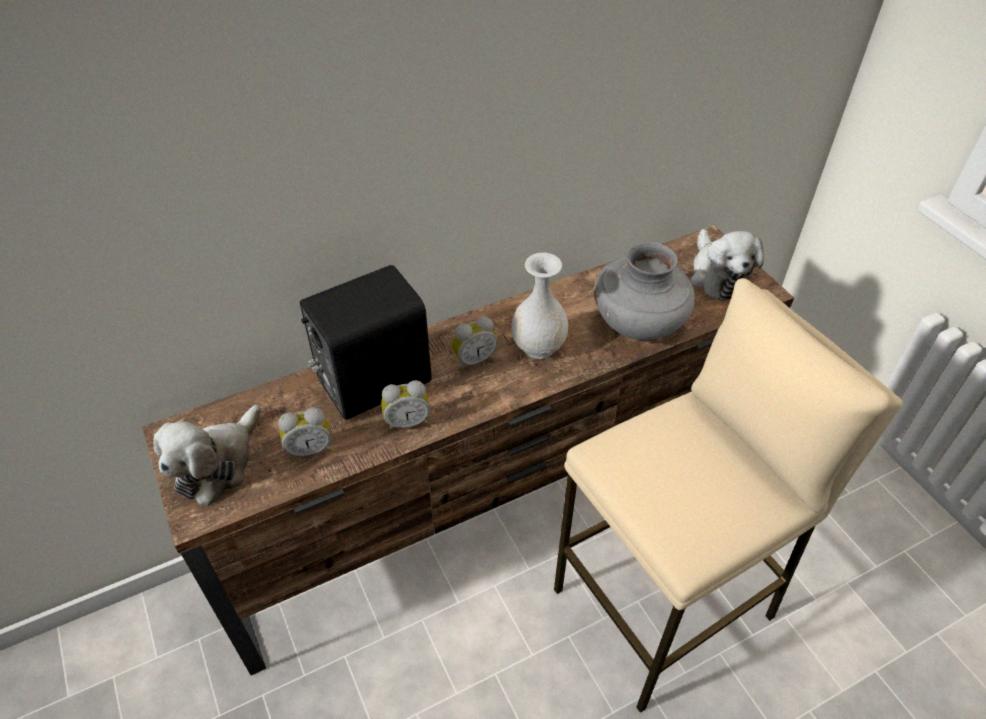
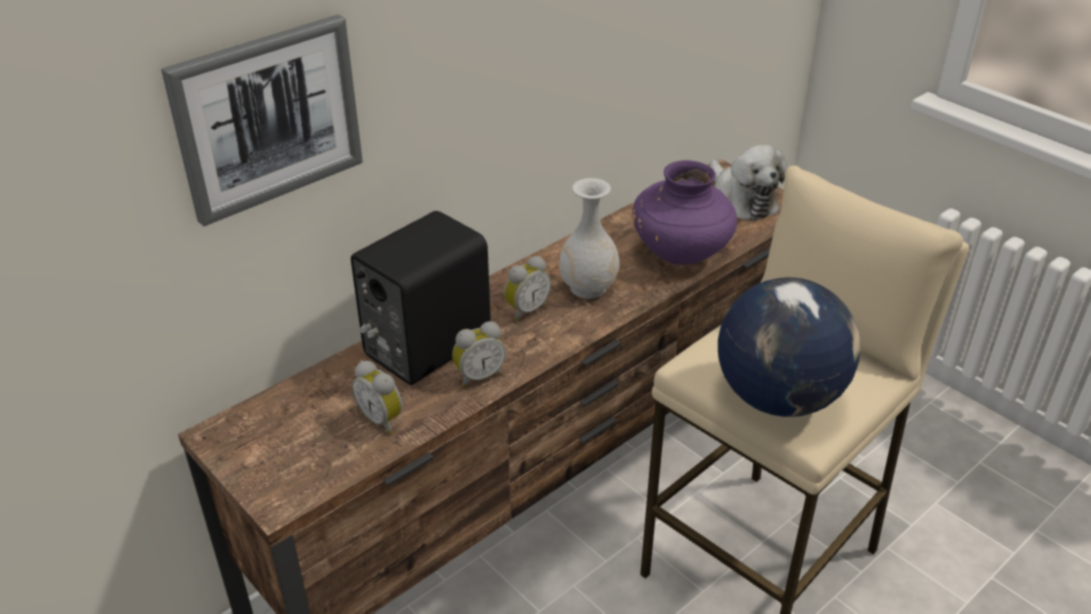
camera: 15 degrees left, 10 degrees down
(215, 174) = (267, 117): none -> picture
(217, 464) = (284, 452): plush toy -> none
(309, 449) = (382, 419): alarm clock -> alarm clock turned 75 degrees clockwise
(639, 325) = (681, 253): grey vase -> purple vase
(671, 508) = (779, 398): none -> globe

